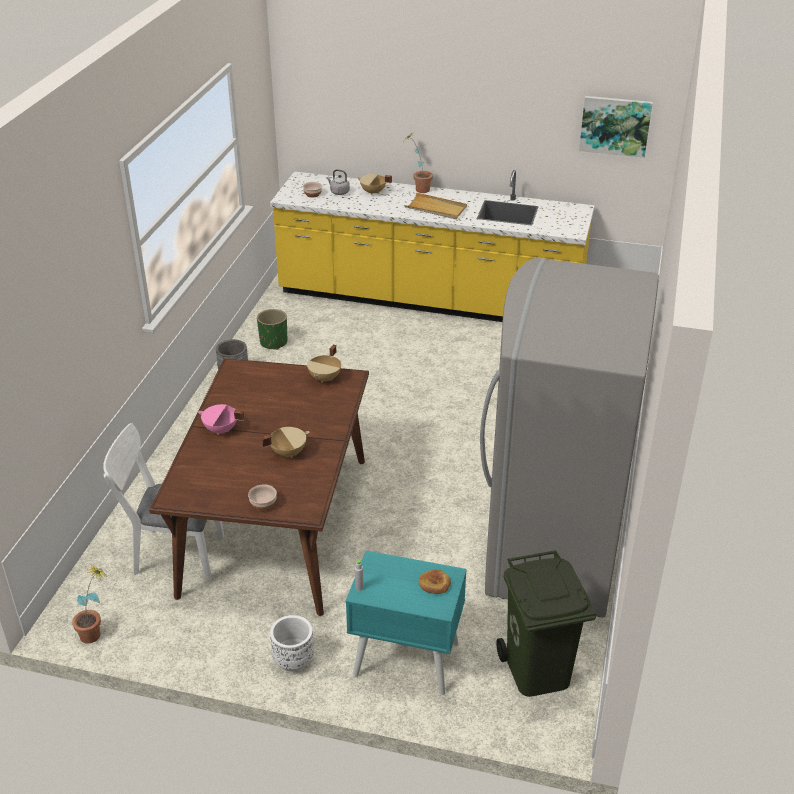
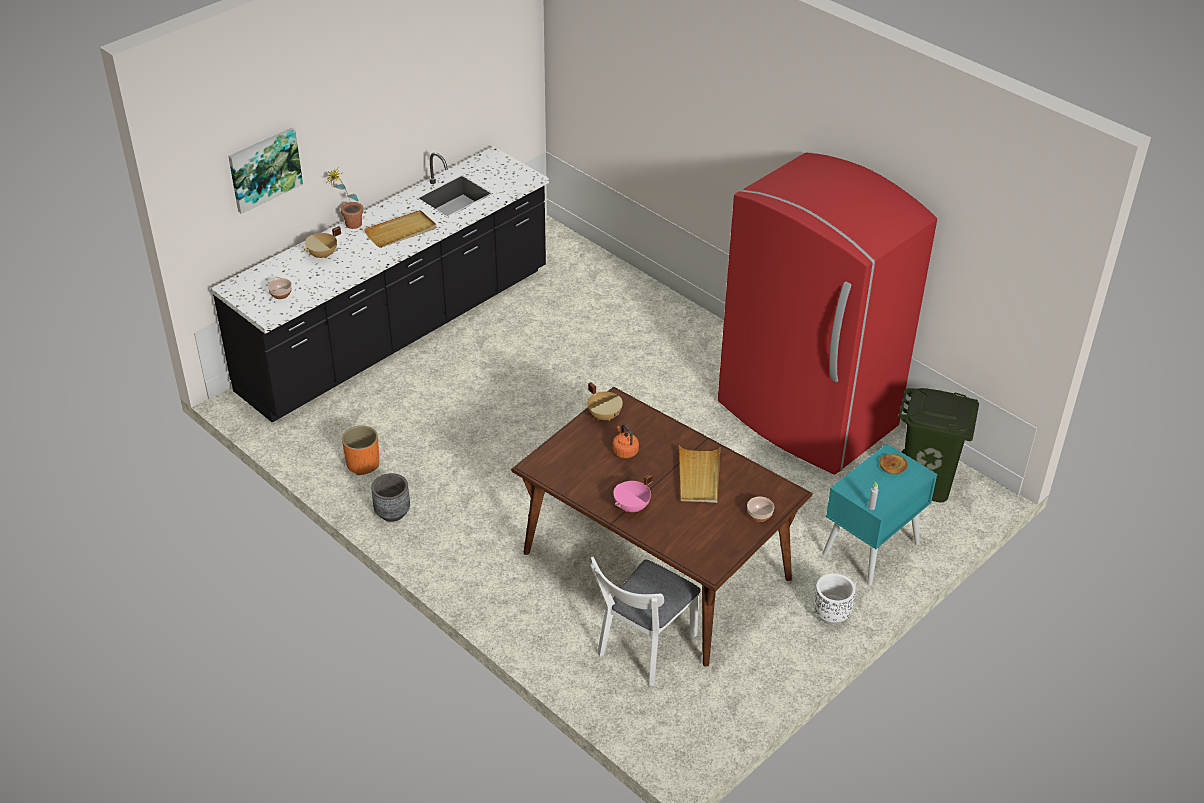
camera: 60 degrees left, 5 degrees up
(96, 633) = (714, 735): potted plant -> none
(273, 342) = (363, 464): green planter -> orange planter
(288, 452) = (698, 477): beige cooking pot -> beige tray
(289, 403) = (624, 451): none -> orange kettle
(339, 192) = (296, 276): grey kettle -> none
(429, 301) = (397, 331): yellow counter -> black counter
(552, 548) = (806, 417): grey fridge -> red fridge
(615, 125) = (496, 62): picture -> picture (264, 169)

